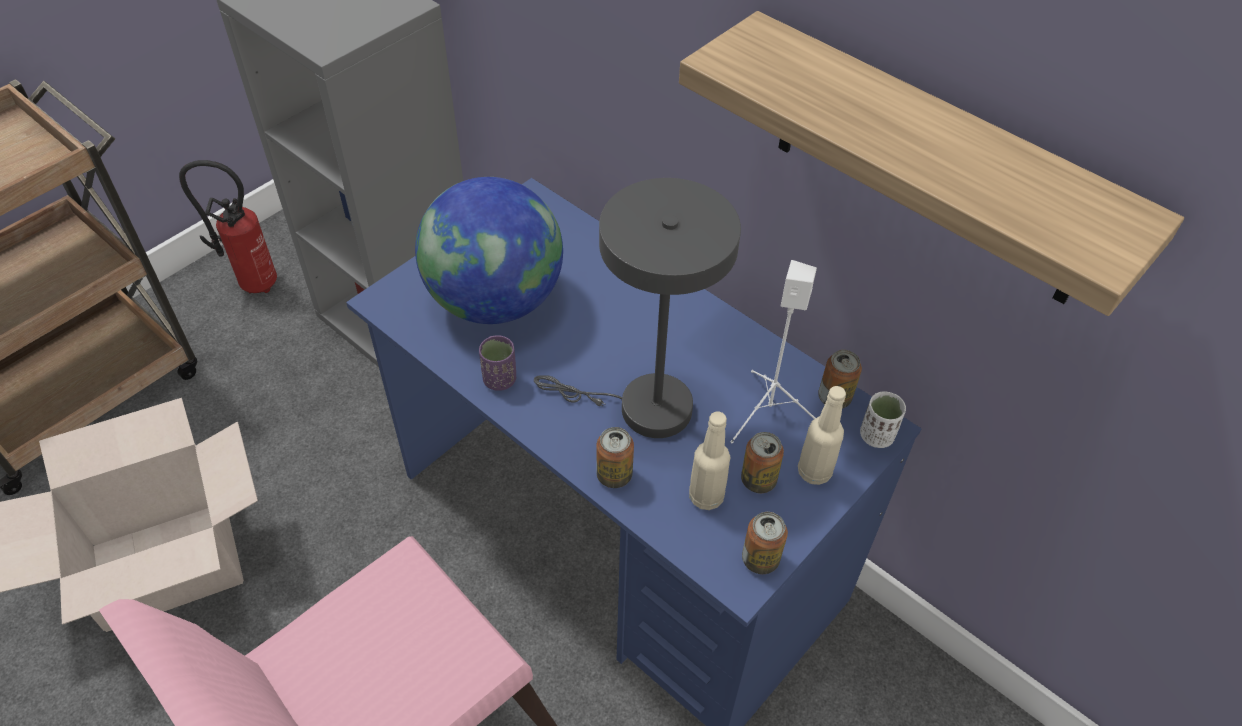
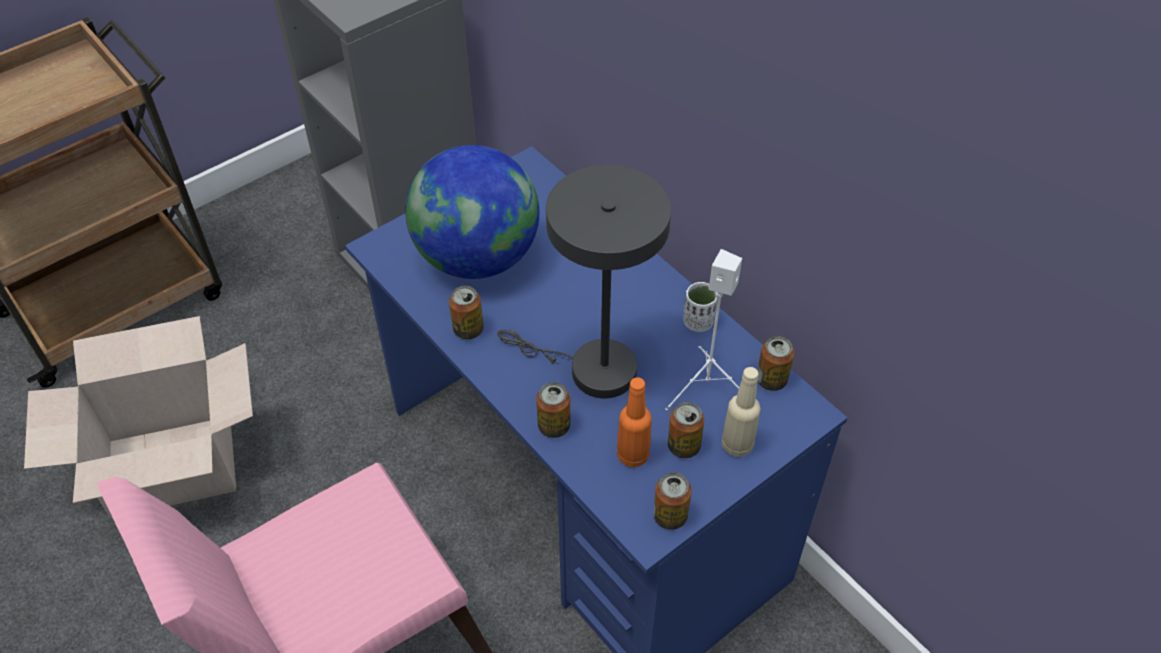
camera: 10 degrees right, 0 degrees up
(253, 283) = (283, 217): fire extinguisher -> none
(500, 380) = (468, 329): purple cup -> can
(706, 497) = (633, 455): beige bottle -> orange bottle
(876, 436) = (803, 419): white cup -> white cup (698, 322)
(931, 164) = (850, 175): shelf -> none

